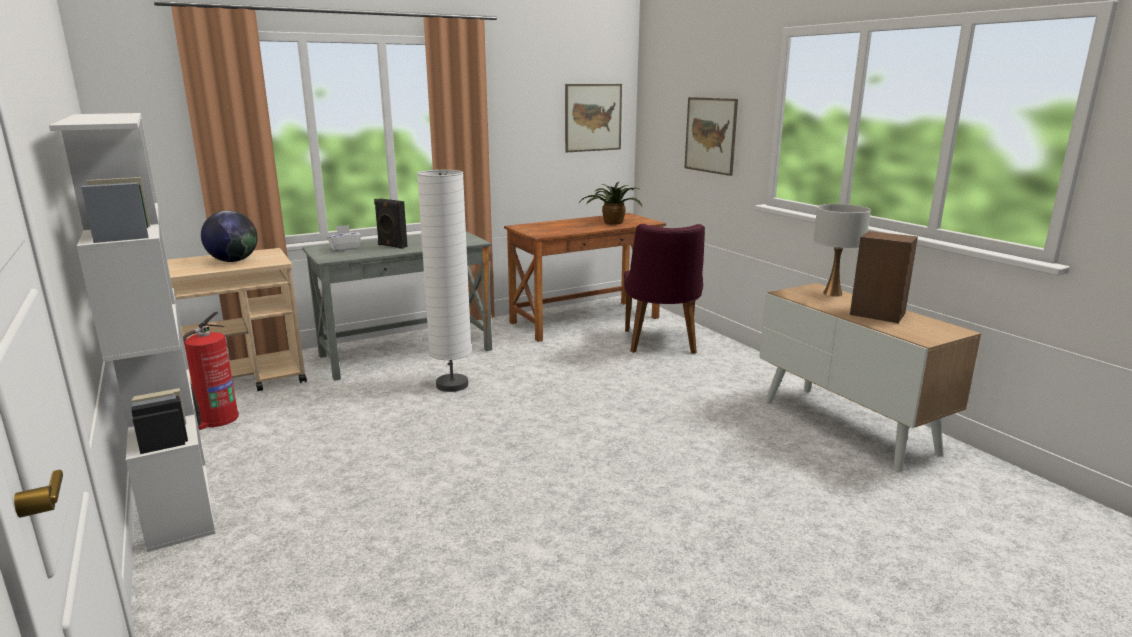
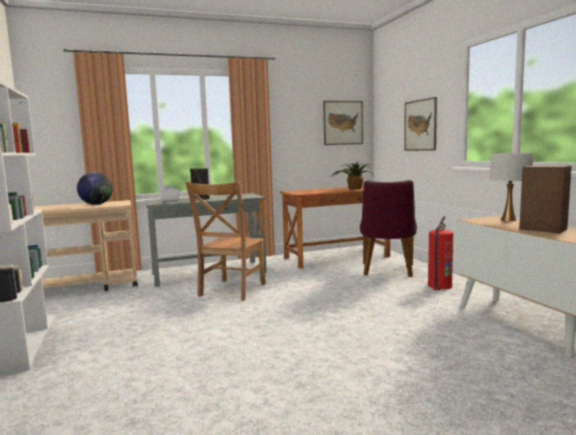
camera: 10 degrees right, 10 degrees down
(217, 419) = (71, 305): fire extinguisher -> fire extinguisher (439, 286)
(452, 385) = (231, 290): white floor lamp -> brown chair

